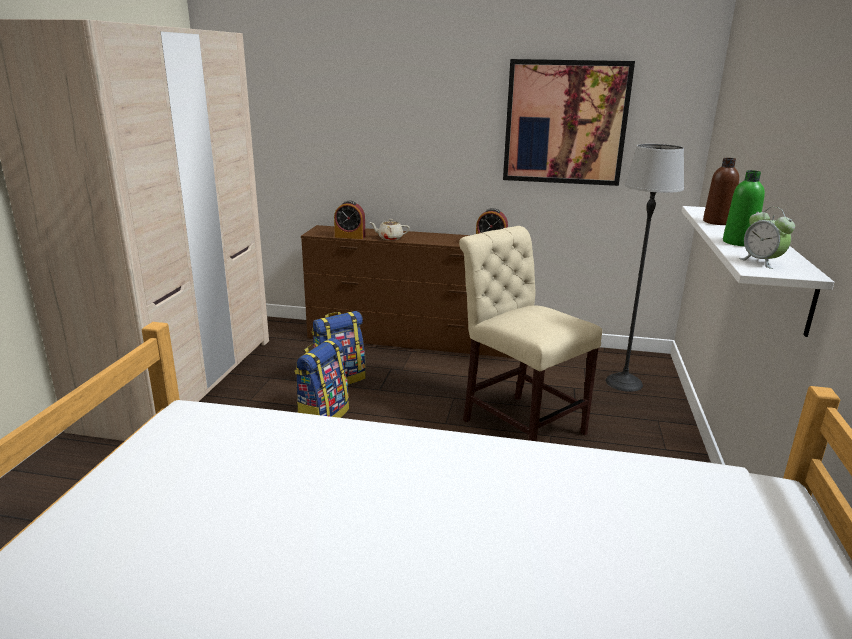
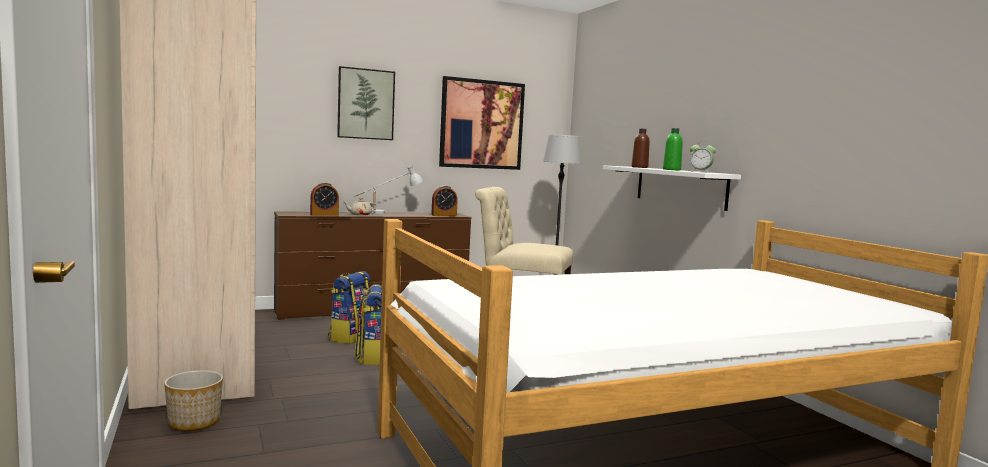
camera: 35 degrees left, 15 degrees down
(83, 465) = (194, 422): none -> planter
(411, 102) = (365, 104): none -> picture
(429, 236) = (388, 213): none -> white table lamp

